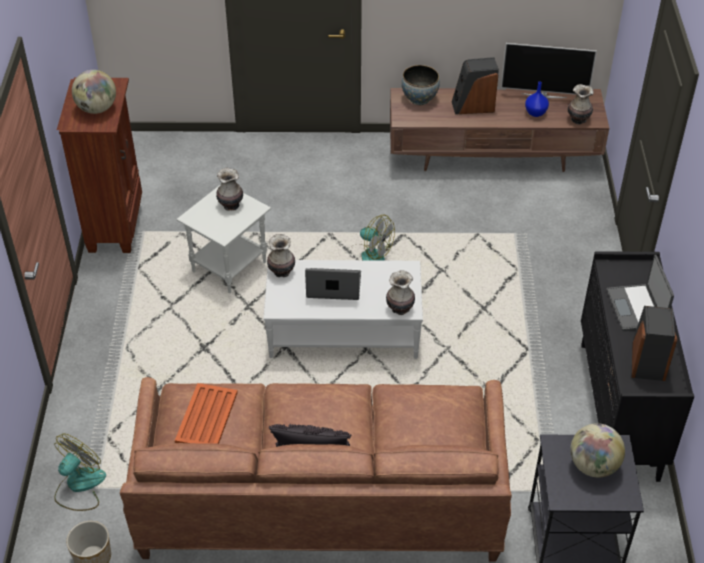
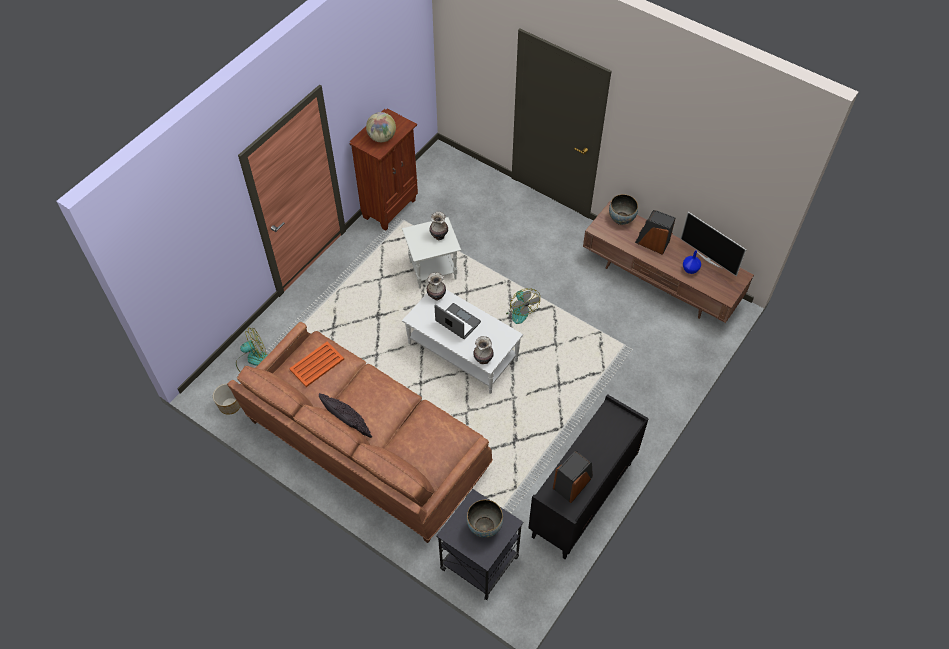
camera: 35 degrees right, 10 degrees up
(578, 119) = (715, 290): vase -> none
(593, 466) = (484, 526): globe -> bowl
(636, 308) = (599, 447): laptop -> none

